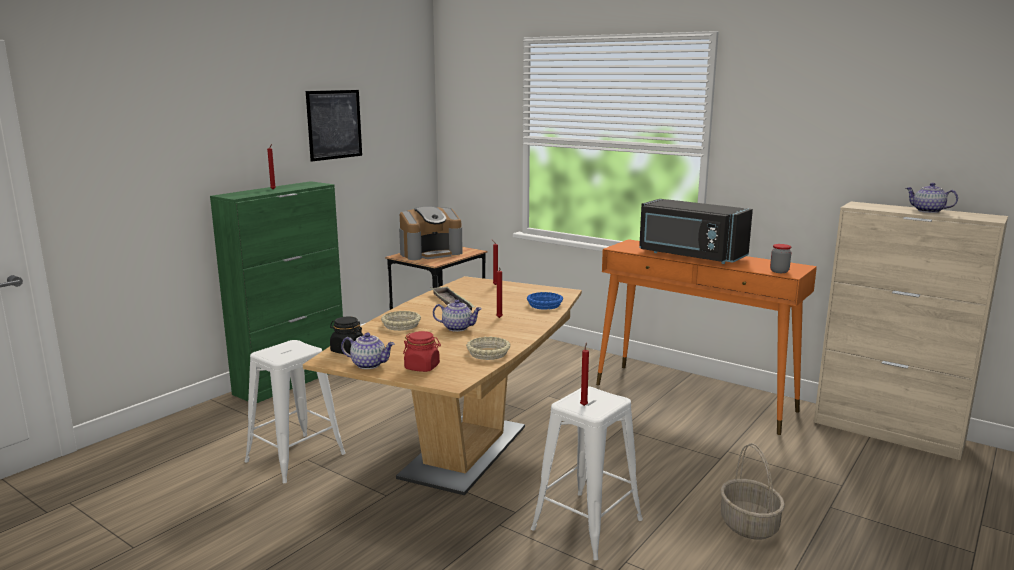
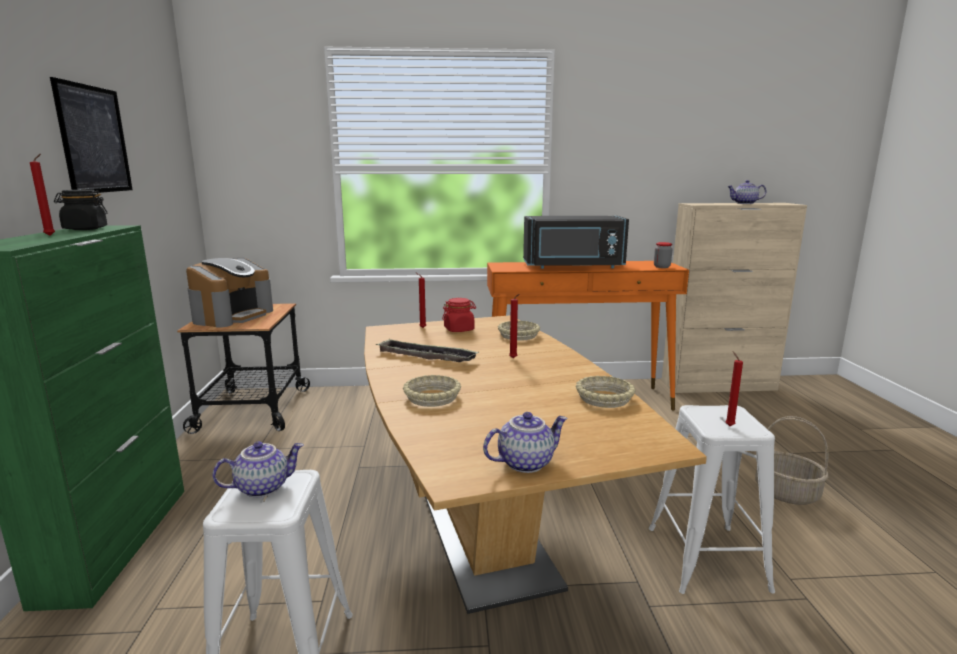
camera: 40 degrees left, 0 degrees up
(347, 350) = (448, 454): black jar -> black jar (85, 229)
(422, 367) = (590, 440): red jar -> red jar (459, 329)
(457, 328) = (502, 381): teapot -> teapot (263, 487)
(545, 305) = (519, 335): blue bowl -> beige bowl

